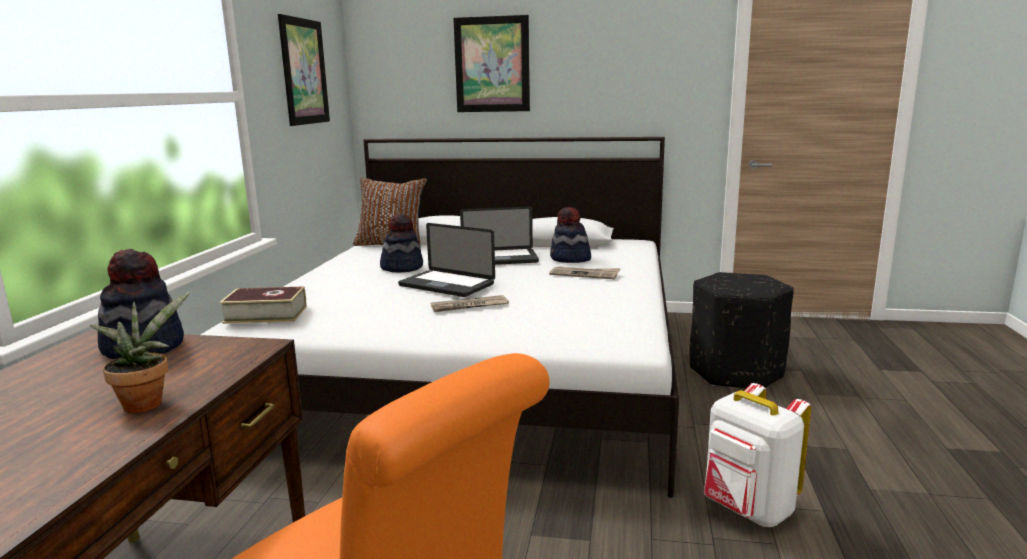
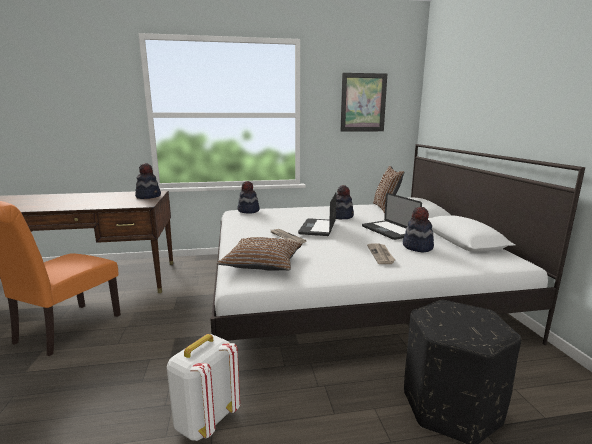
camera: 70 degrees right, 0 degrees up
(147, 403) = (98, 204): potted plant -> none
(266, 314) = (248, 211): book -> hat
(492, 64) = (479, 94): picture -> none
(569, 327) = (263, 262): none -> brown pillow

